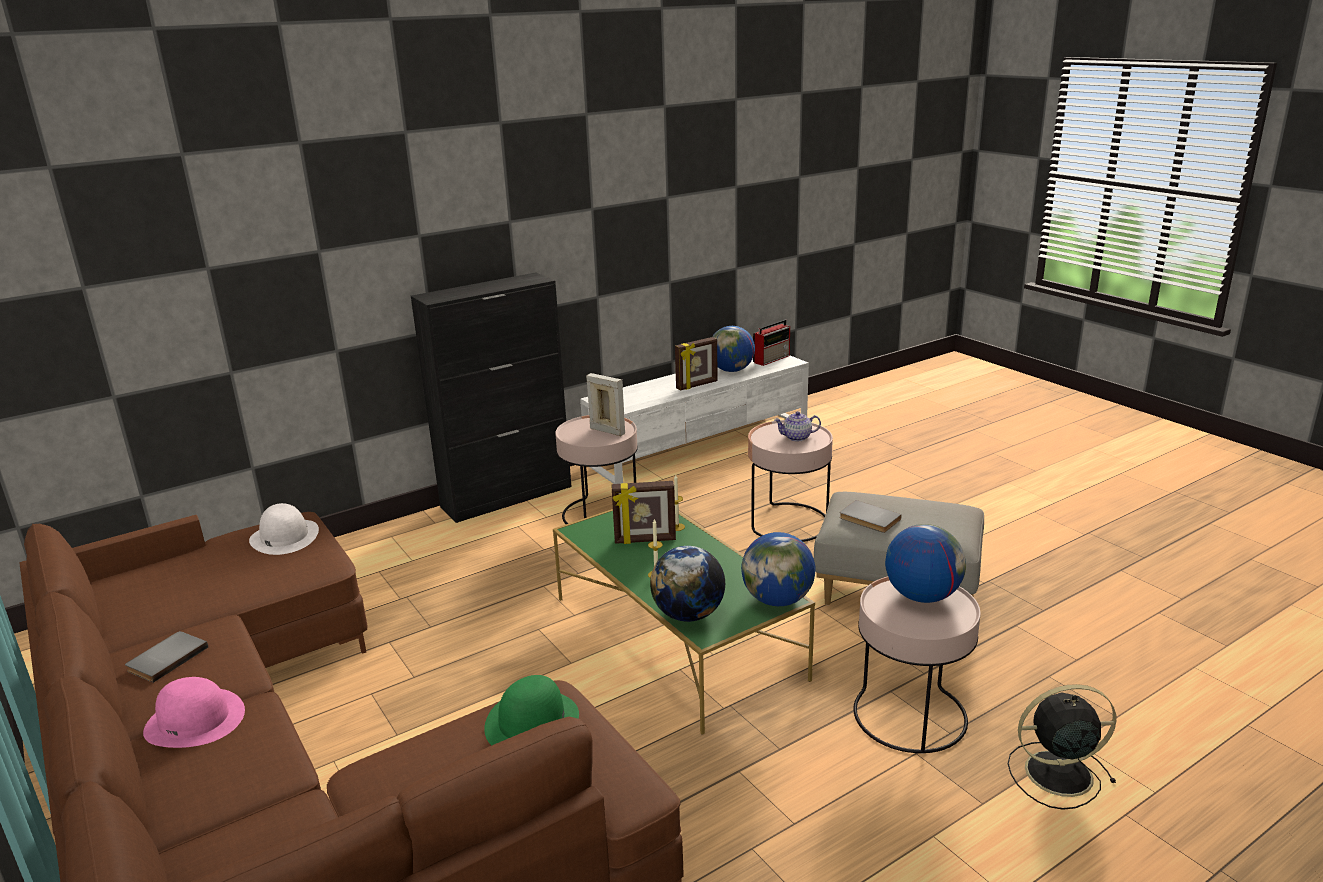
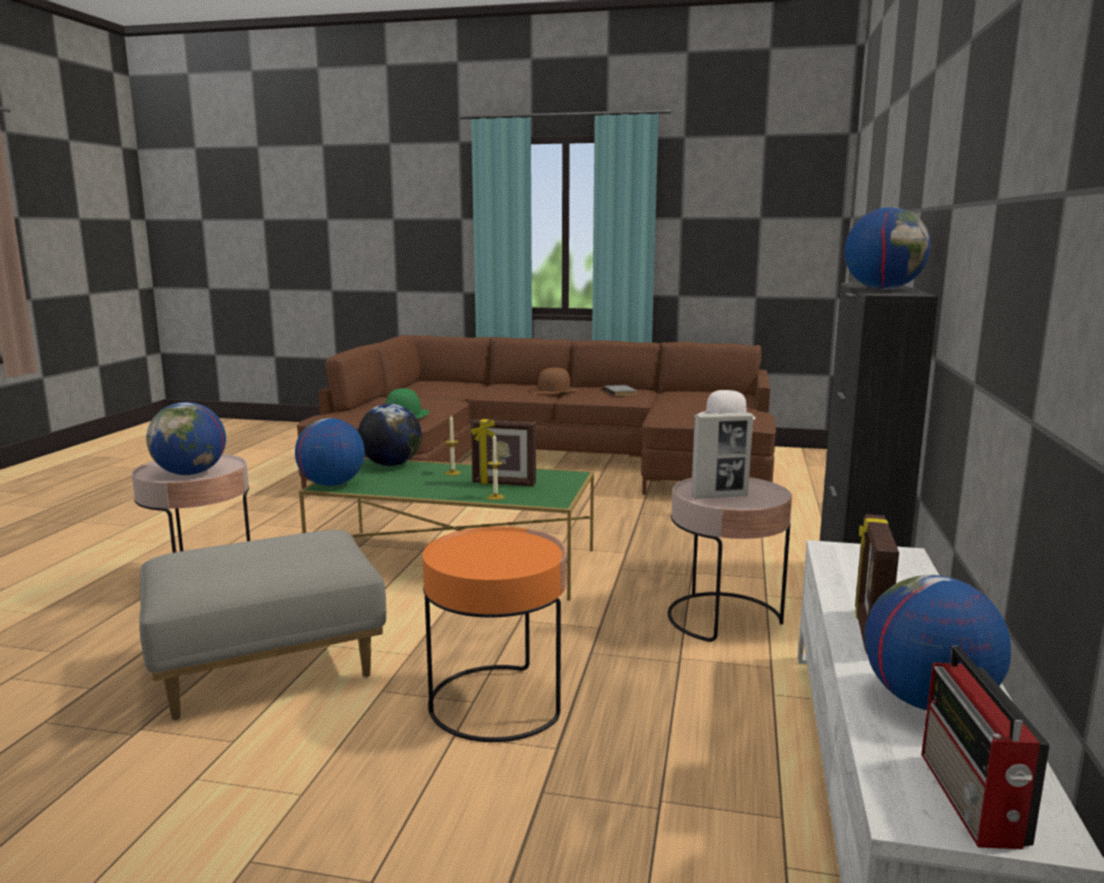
camera: 135 degrees right, 10 degrees down
(195, 720) = (554, 390): pink hat -> brown hat
(497, 285) = (883, 289): none -> globe
(645, 540) = (503, 484): picture frame -> picture frame turned 120 degrees counterclockwise
(788, 523) = (496, 702): pink side table -> orange side table
(797, 437) = (484, 556): teapot -> none
(868, 519) = (296, 540): grey book -> none
(1055, 773) = (62, 590): black fan -> none

